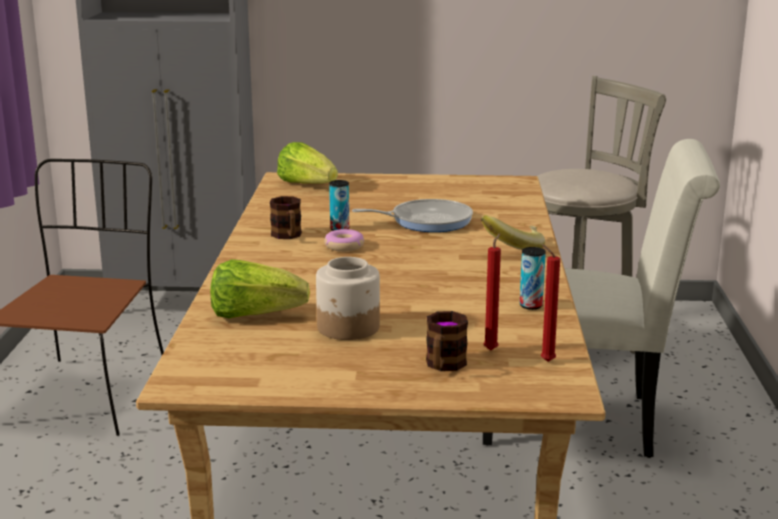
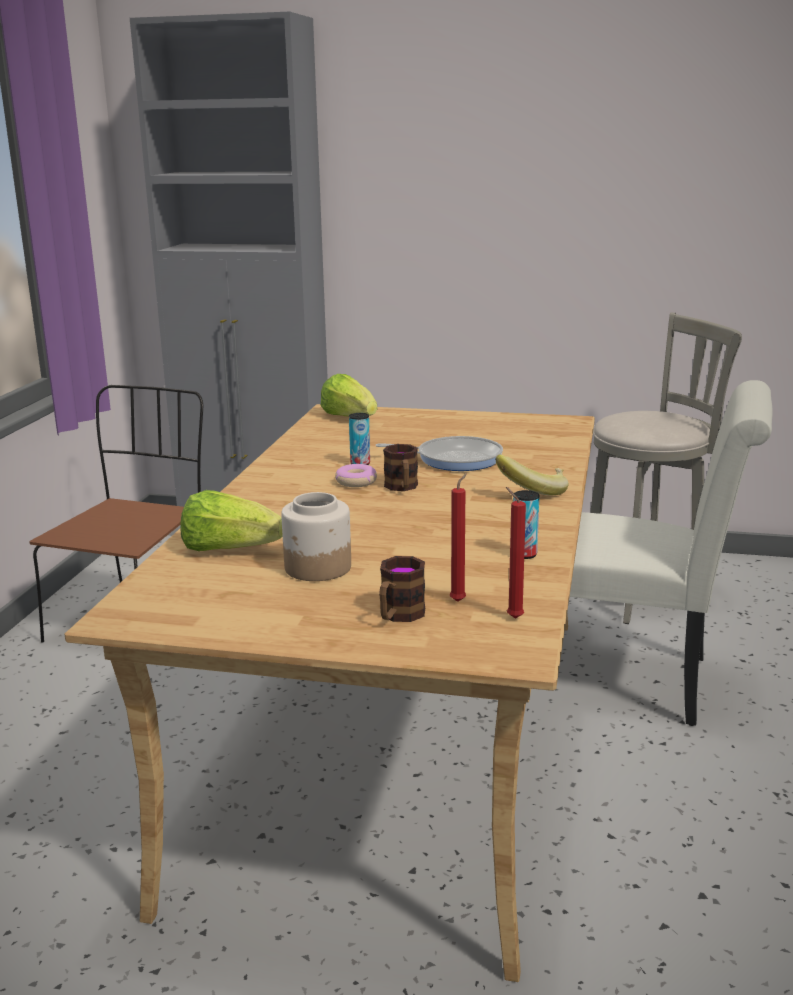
camera: 10 degrees right, 0 degrees up
(288, 236) = (304, 469): mug -> mug (402, 488)

